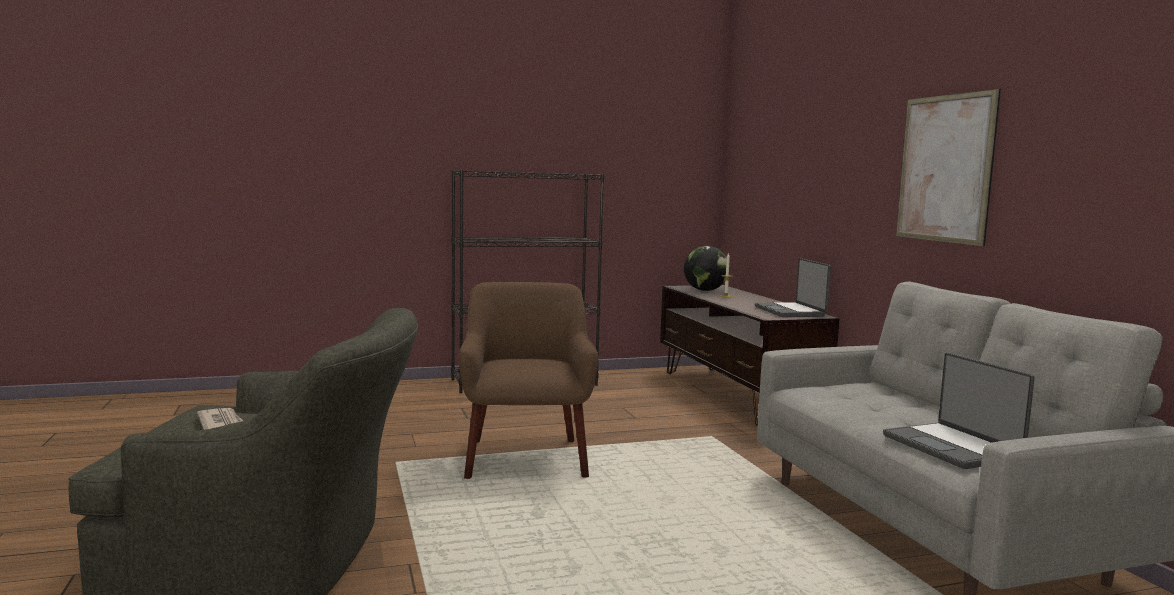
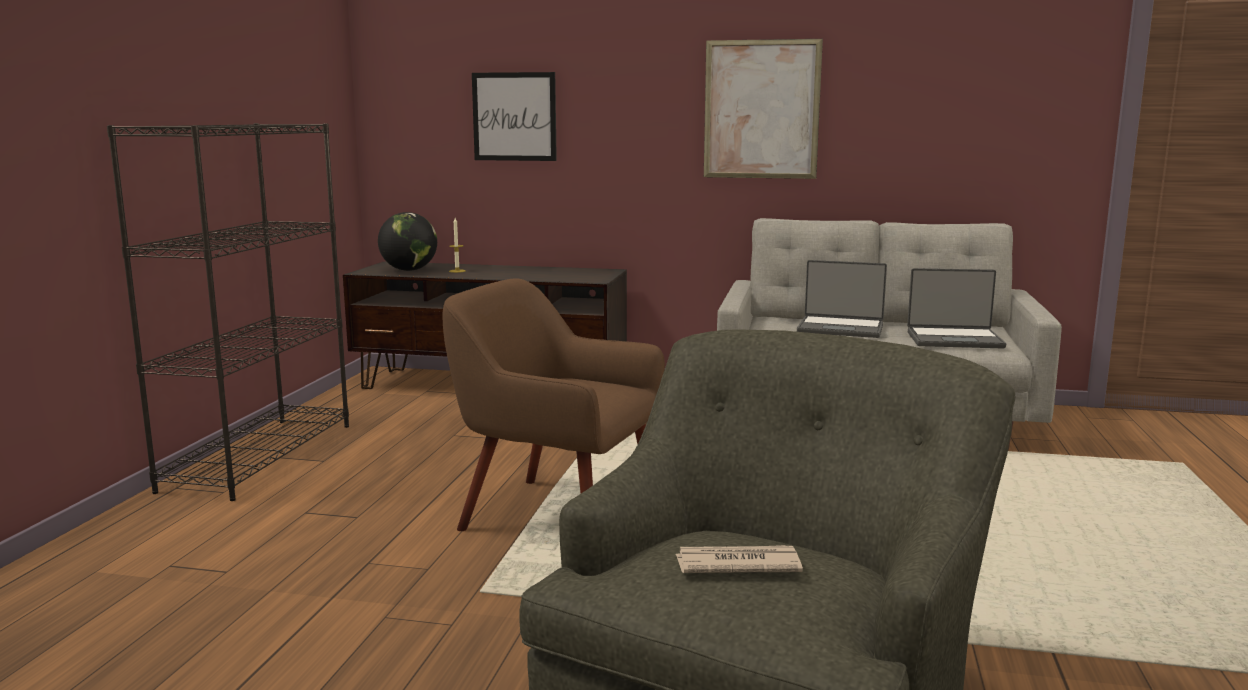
camera: 60 degrees left, 5 degrees up
(791, 311) = (577, 272): laptop -> laptop (840, 328)
(792, 175) = (514, 116): none -> picture

